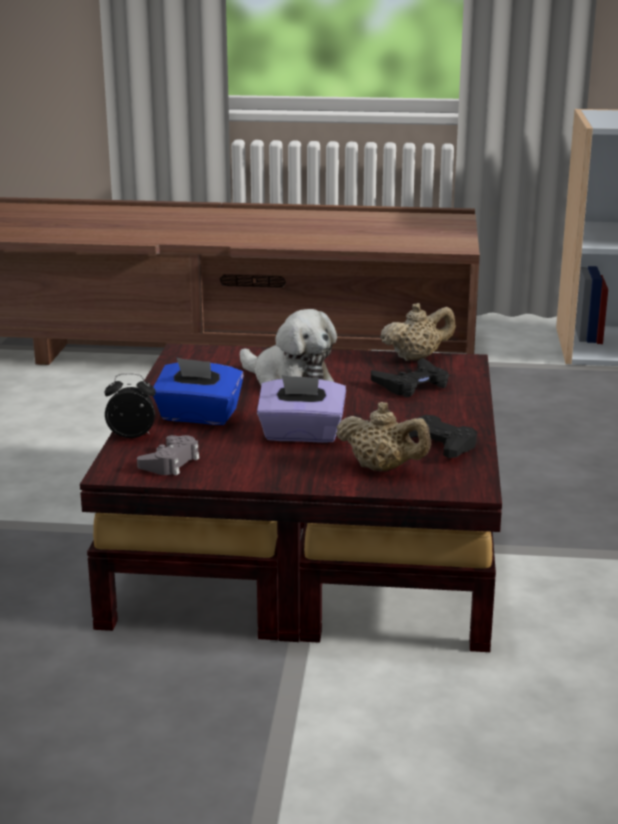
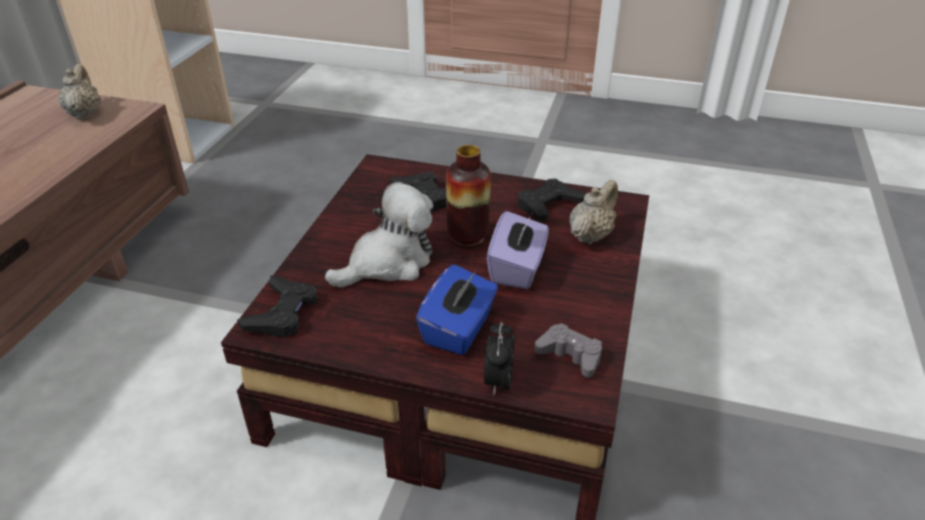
camera: 80 degrees left, 15 degrees up
(205, 355) = (282, 313): none -> black game controller
(346, 410) = (467, 238): none -> vase
(416, 357) = (358, 186): beige teapot -> beige teapot (85, 113)

